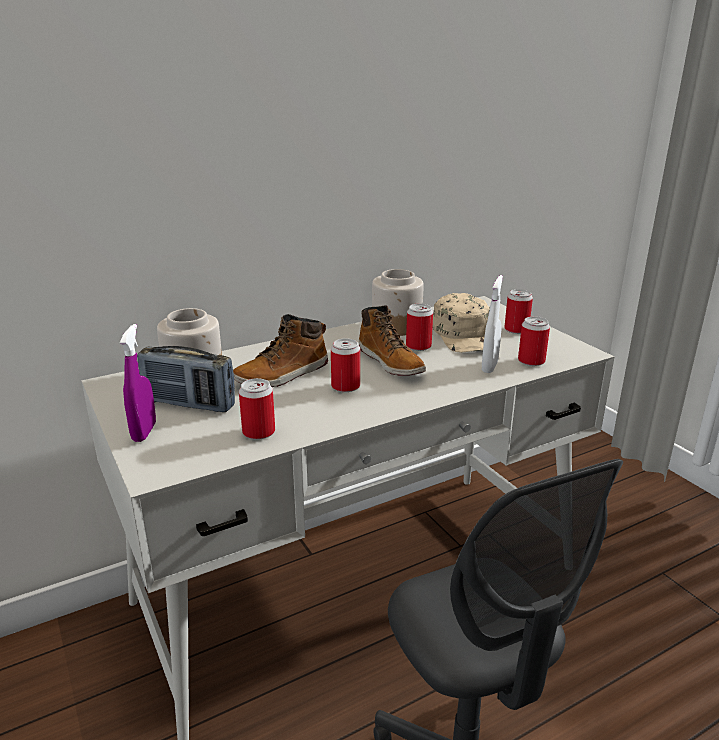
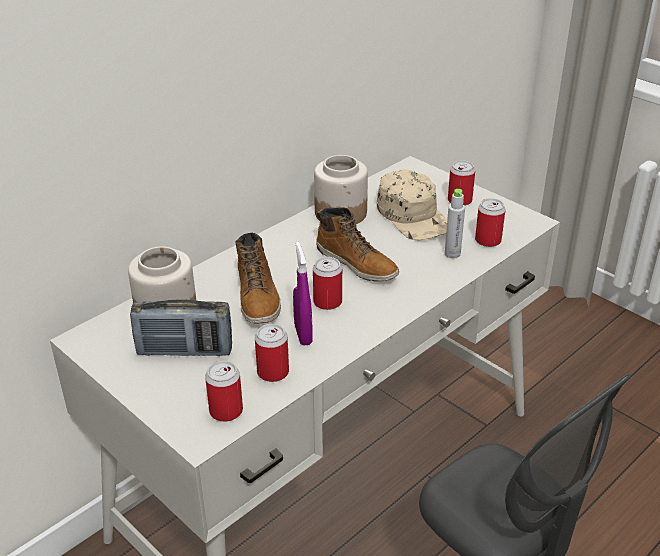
camera: 15 degrees left, 10 degrees up
(144, 432) = (161, 393): purple spray bottle -> purple spray bottle (303, 334)
(283, 375) = (258, 297): boot -> boot turned 45 degrees counterclockwise
(418, 346) = (374, 238): can -> can (226, 411)
(489, 366) = (452, 254): white spray bottle -> grey bottle

